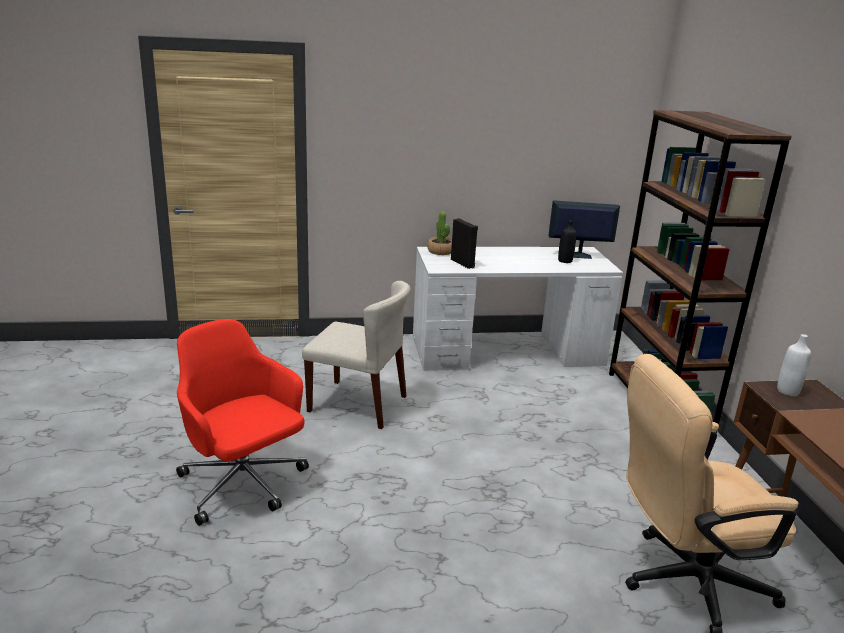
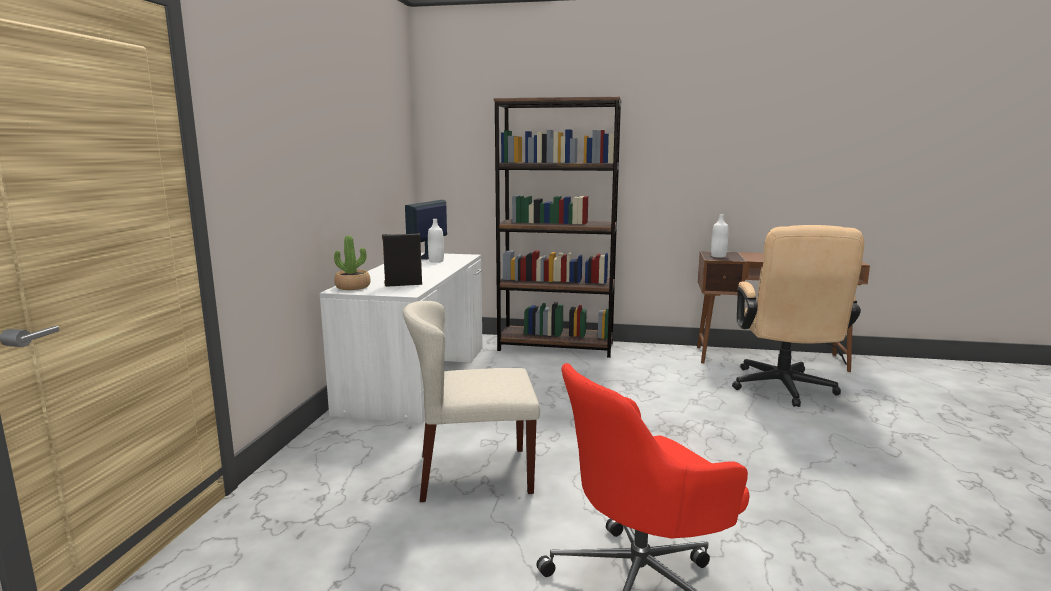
camera: 70 degrees left, 10 degrees down
(358, 404) = (473, 474): beige chair -> beige chair turned 135 degrees counterclockwise
(565, 261) = (436, 261): black bottle -> white bottle

